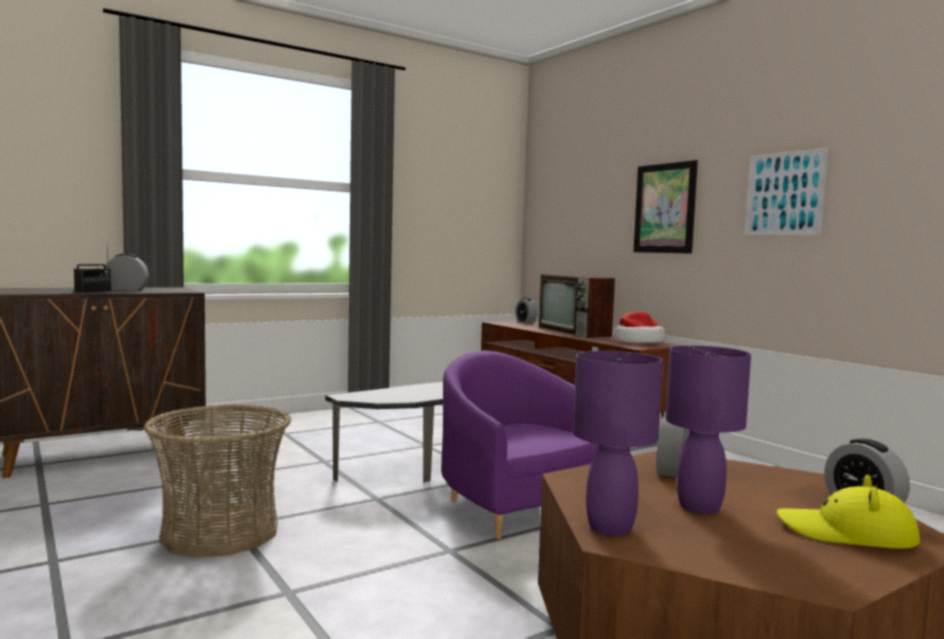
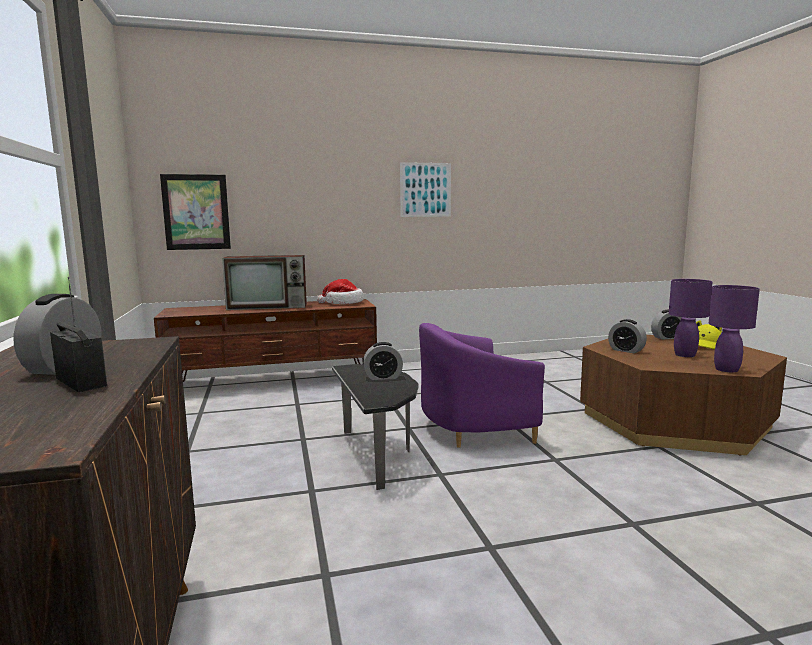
camera: 70 degrees left, 5 degrees up
(220, 532) = (507, 556): basket -> none
(525, 322) = (182, 309): alarm clock -> alarm clock (383, 377)
(664, 208) = (329, 196): picture -> picture (196, 212)

